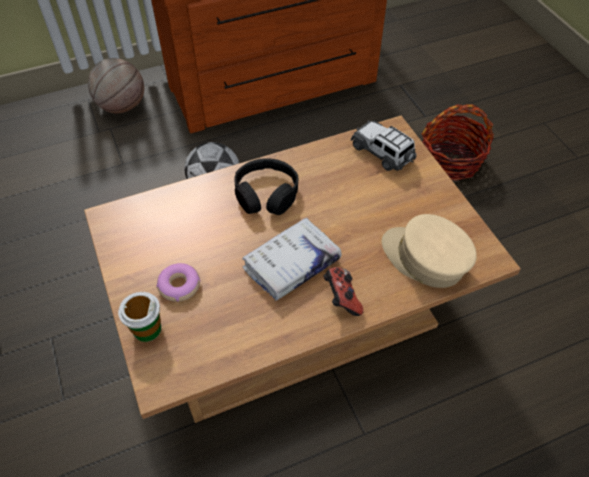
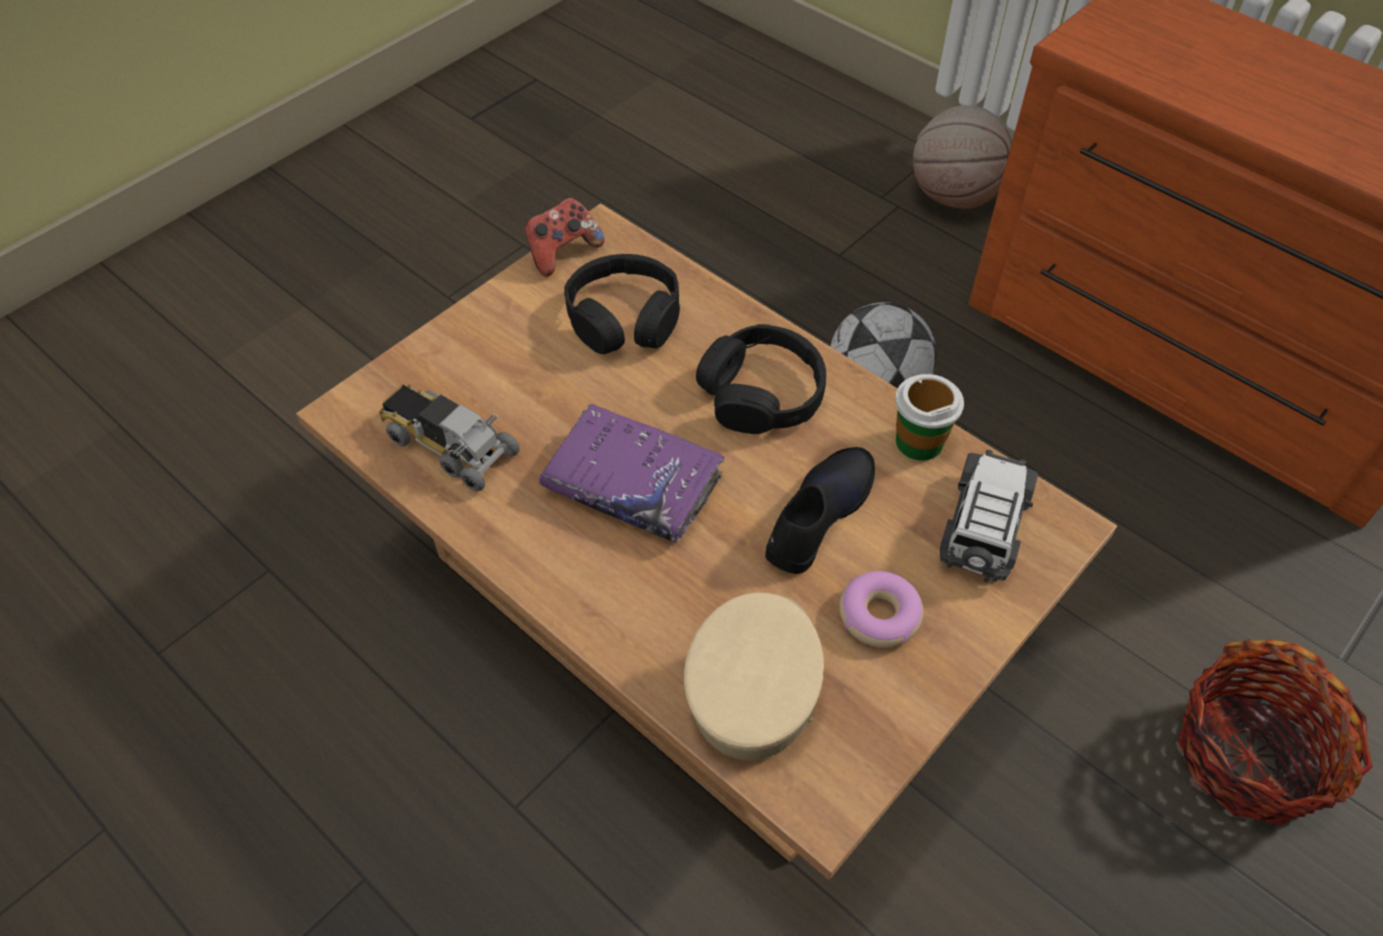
camera: 65 degrees right, 0 degrees up
(146, 329) = (430, 359): cup -> cup (919, 441)
(179, 229) = (624, 318): none -> black headphones
(179, 286) = (520, 362): donut -> donut (879, 615)
(217, 338) = (449, 445): none -> toy truck
(291, 264) = (632, 483): white book -> purple book
(341, 298) = (598, 579): game controller -> game controller (563, 252)
(348, 202) = (818, 514): none -> black shoe

